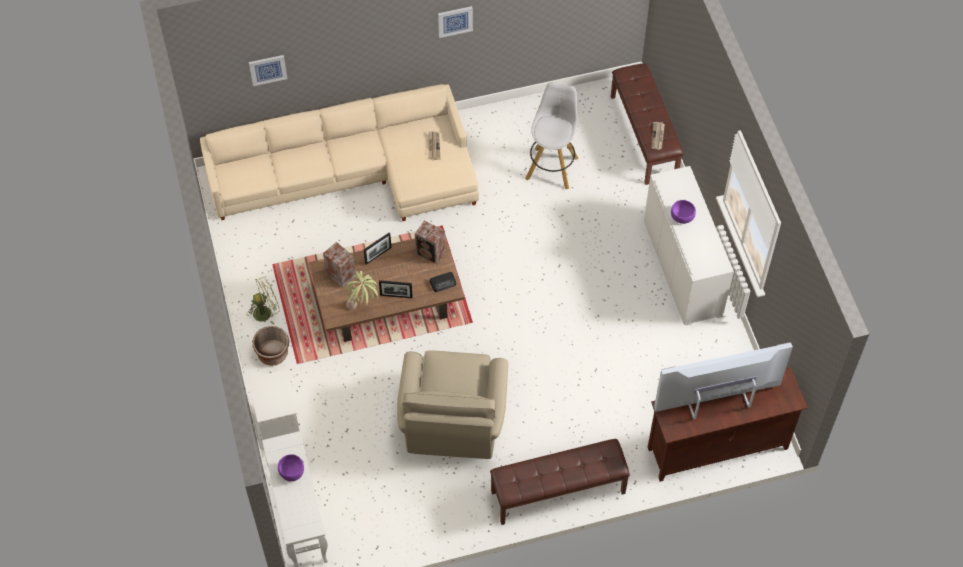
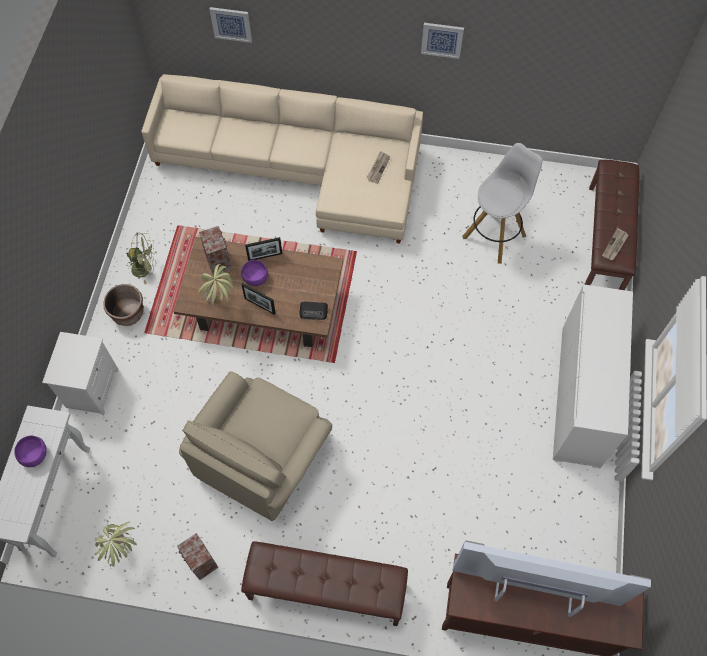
camera: 25 degrees right, 5 degrees up
(382, 534) = (124, 552): none -> potted plant
(431, 253) = (318, 275): speaker -> speaker (201, 563)
(682, 217) = (597, 346): purple bowl -> purple bowl (255, 278)

